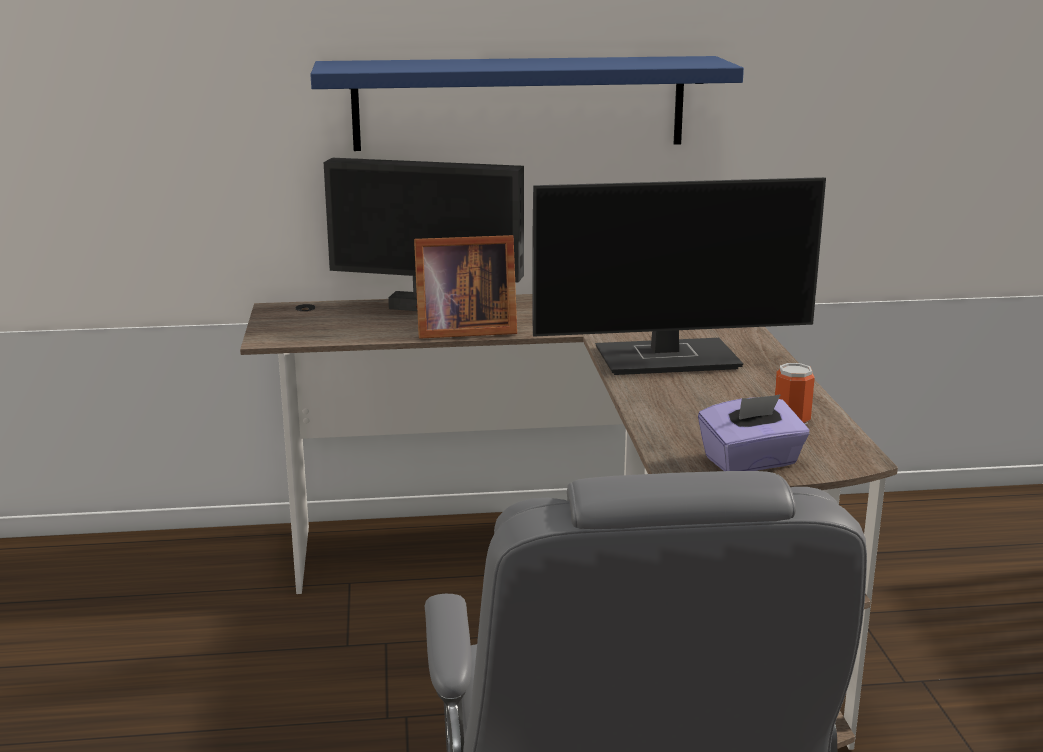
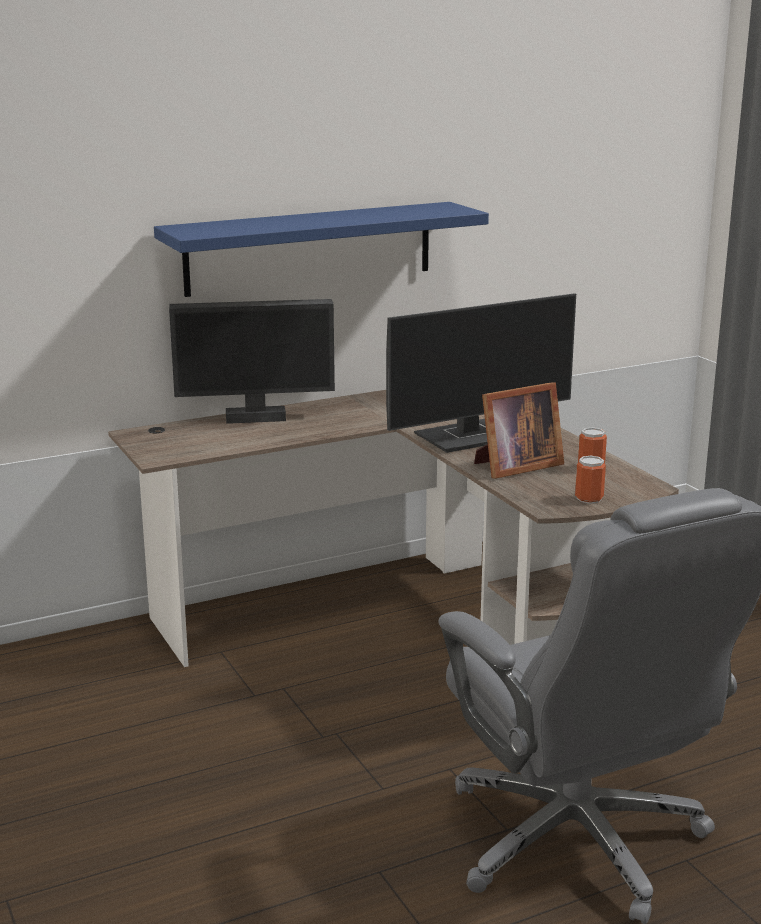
camera: 20 degrees left, 0 degrees up
(461, 330) = (301, 433): picture frame -> picture frame (515, 467)
(751, 462) = (589, 498): purple tissue box -> can

